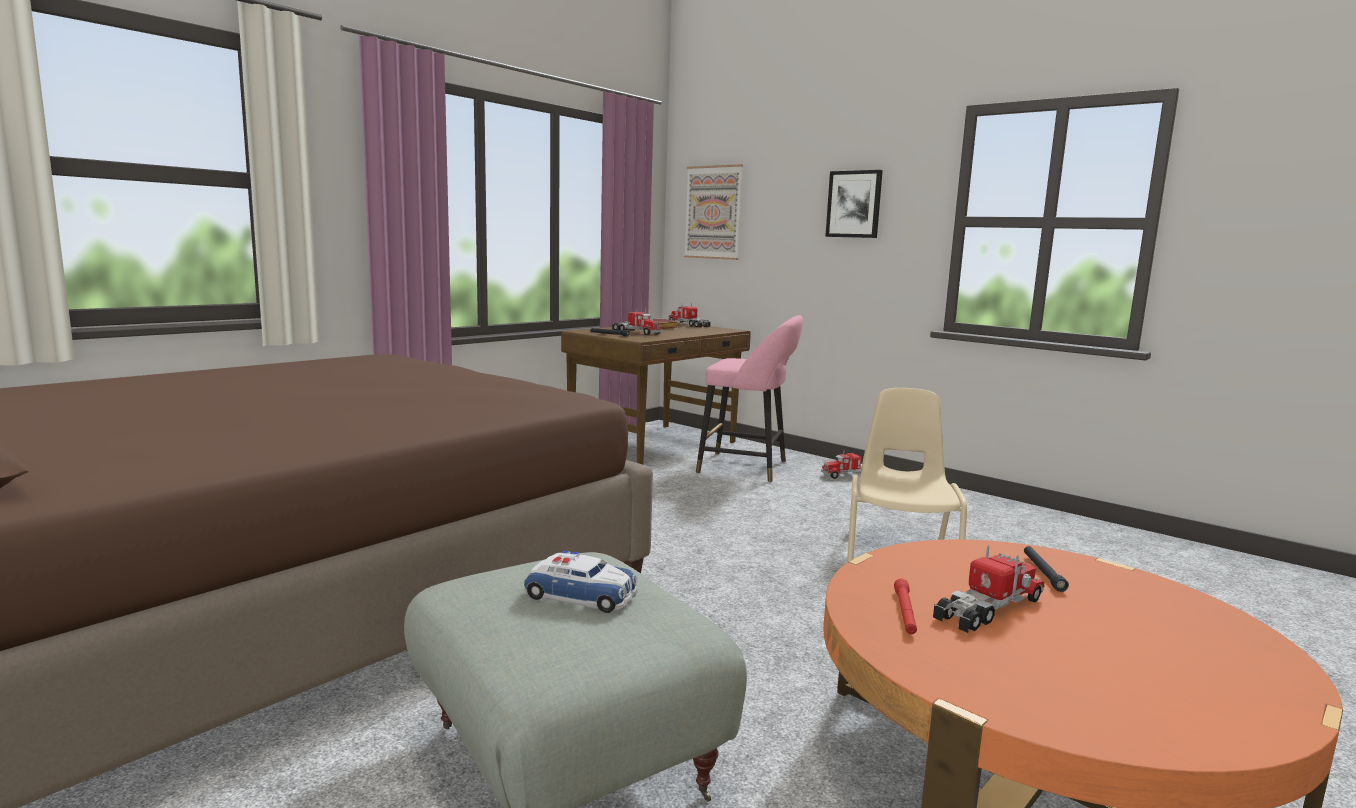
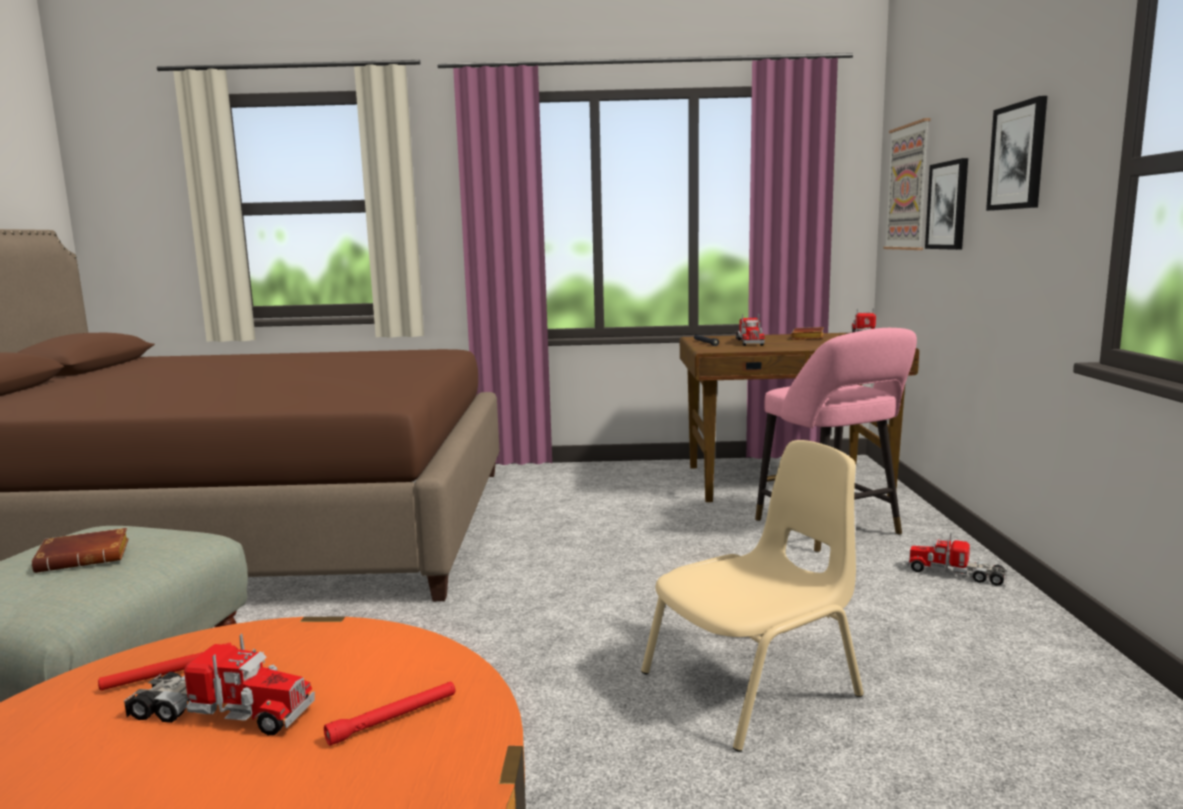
camera: 50 degrees right, 0 degrees up
(581, 595) = (86, 557): toy car -> brown book
(771, 229) = (948, 205): none -> picture
(1043, 573) = (393, 719): black flashlight -> red flashlight

